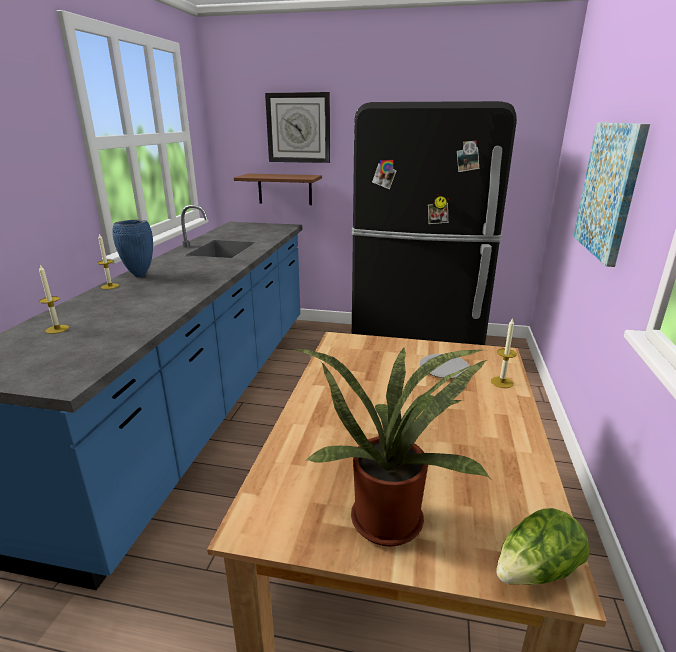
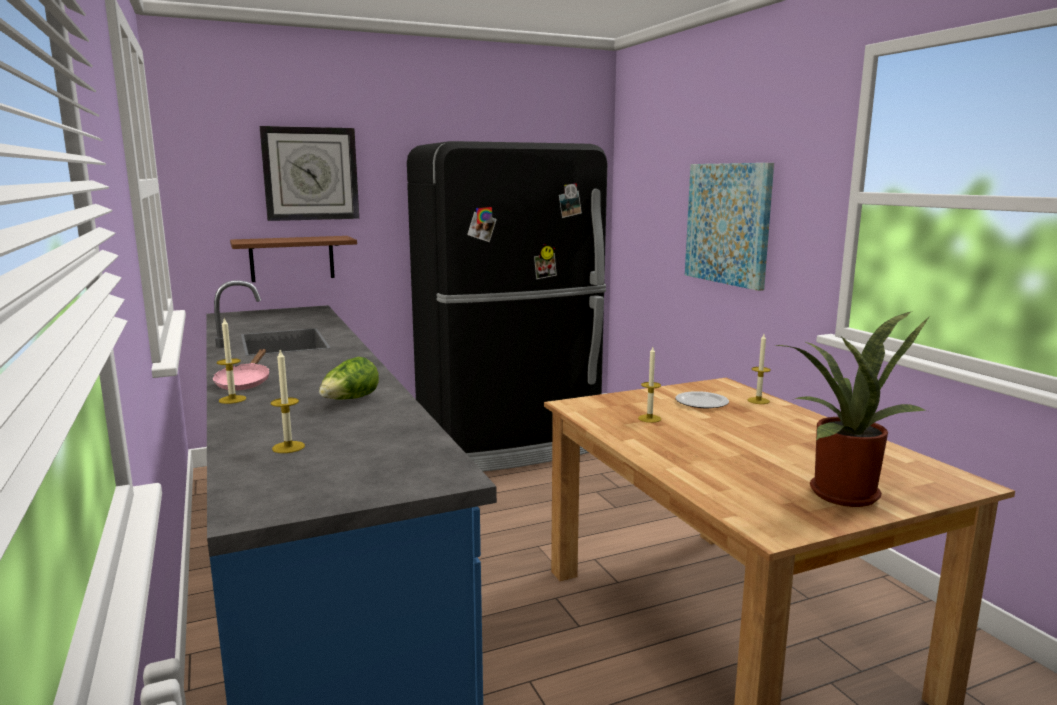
camera: 35 degrees left, 10 degrees down
(140, 275) = (245, 383): blue vase -> pink frying pan
(371, 370) = (649, 418): none -> candle
(536, 570) = (955, 484): lettuce -> lettuce (350, 400)

